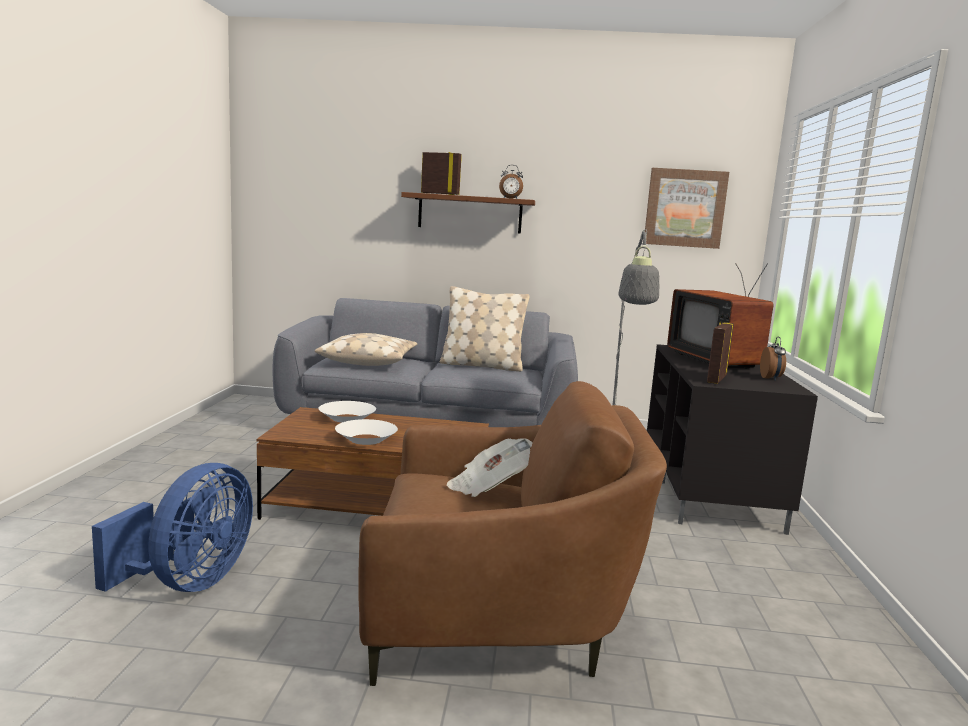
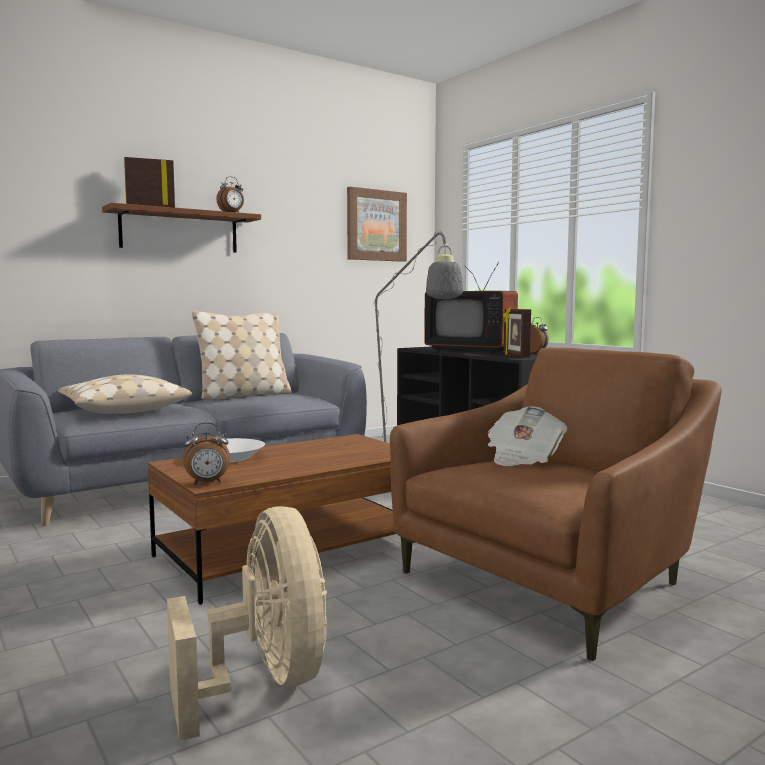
camera: 40 degrees left, 5 degrees down
(189, 582) = (265, 682): blue fan -> beige fan
(281, 433) = (207, 483): none -> alarm clock
(366, 439) = (302, 466): white bowl -> none

